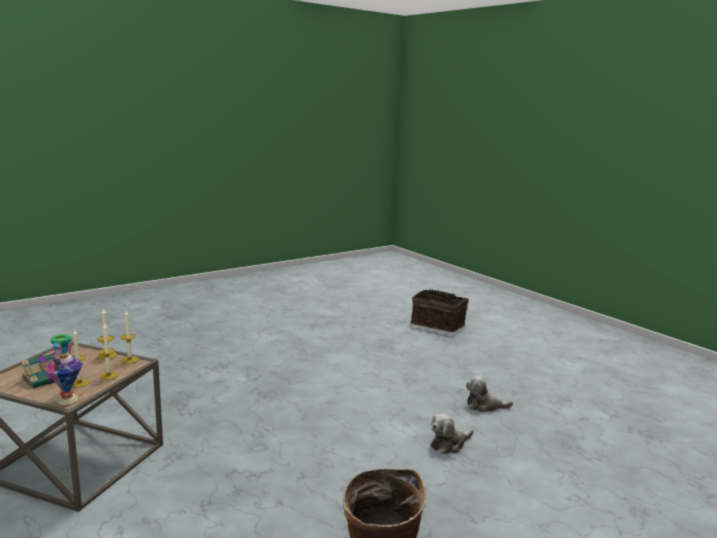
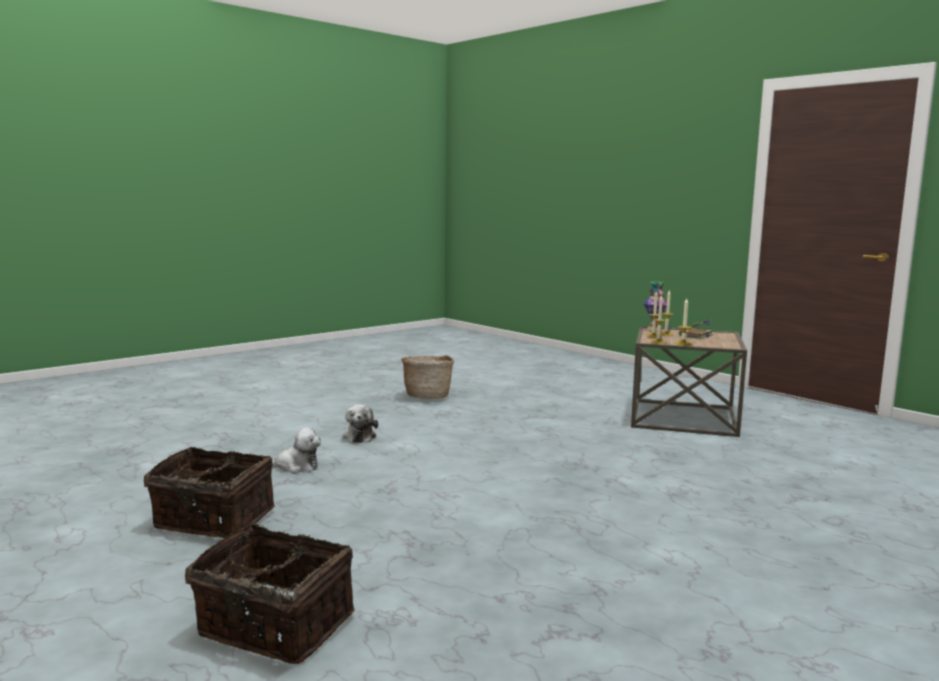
camera: 175 degrees right, 5 degrees down
(449, 444) = (359, 436): plush toy -> plush toy turned 120 degrees clockwise
(503, 366) = (212, 520): none -> basket

